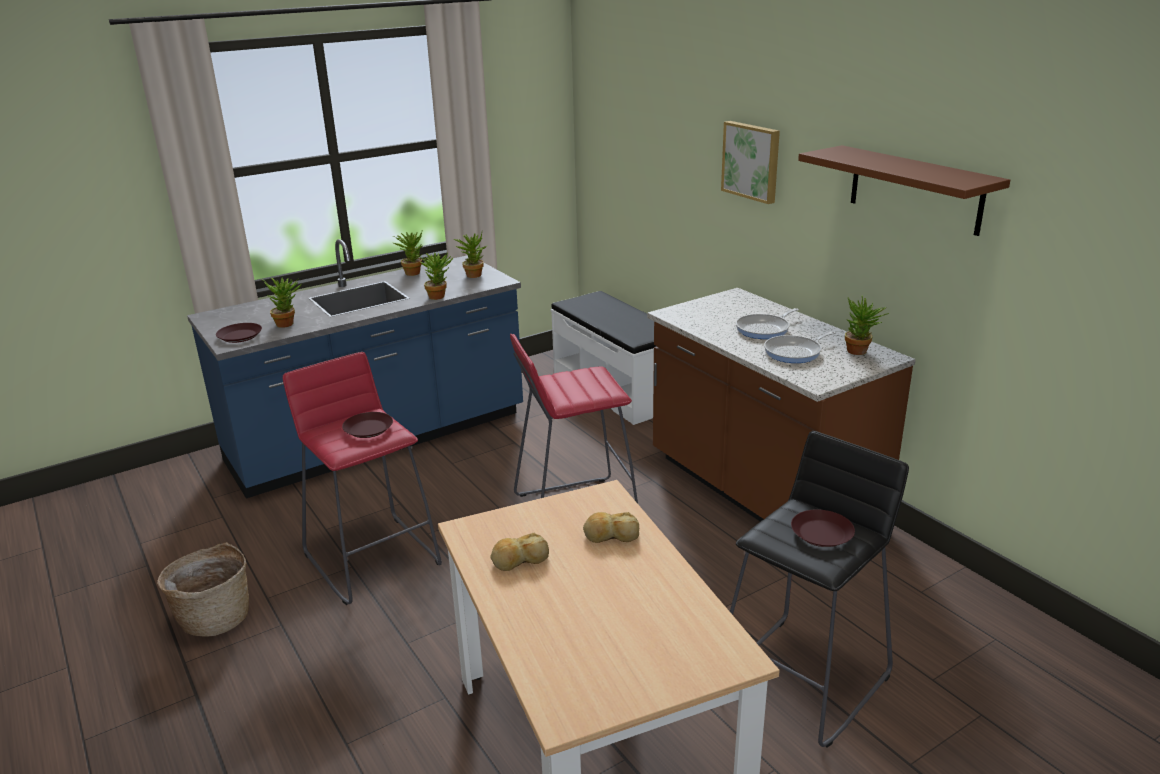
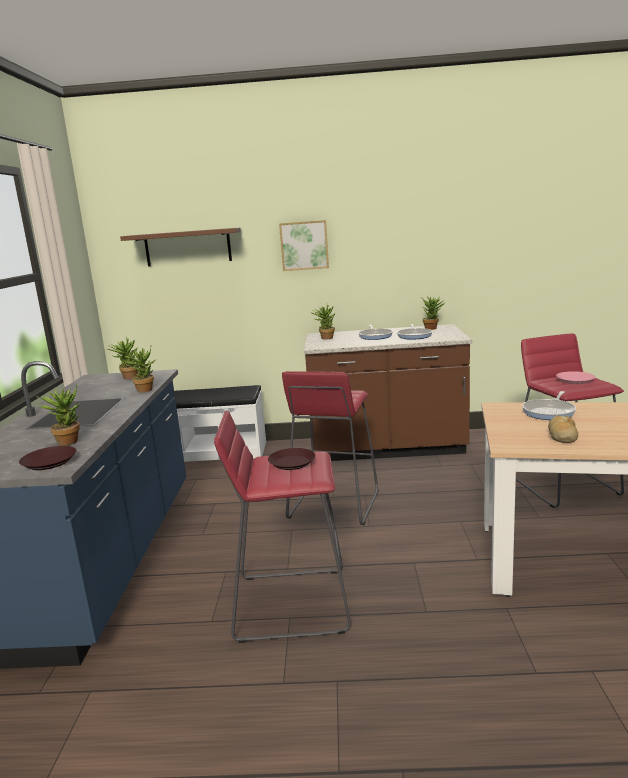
camera: 55 degrees left, 10 degrees down
(215, 617) = (279, 730): basket -> none
(413, 272) = (71, 391): potted plant -> potted plant (325, 338)
(611, 535) = (550, 412): bread -> frying pan
(804, 679) = (564, 485): black stool -> red stool
(821, 534) = (575, 380): brown plate -> pink plate
(915, 189) = (434, 230): brown shelf -> brown shelf (188, 247)

